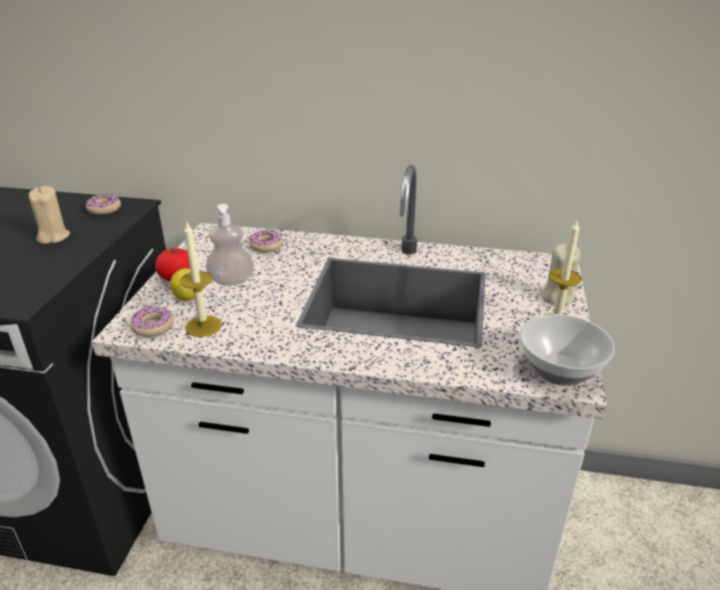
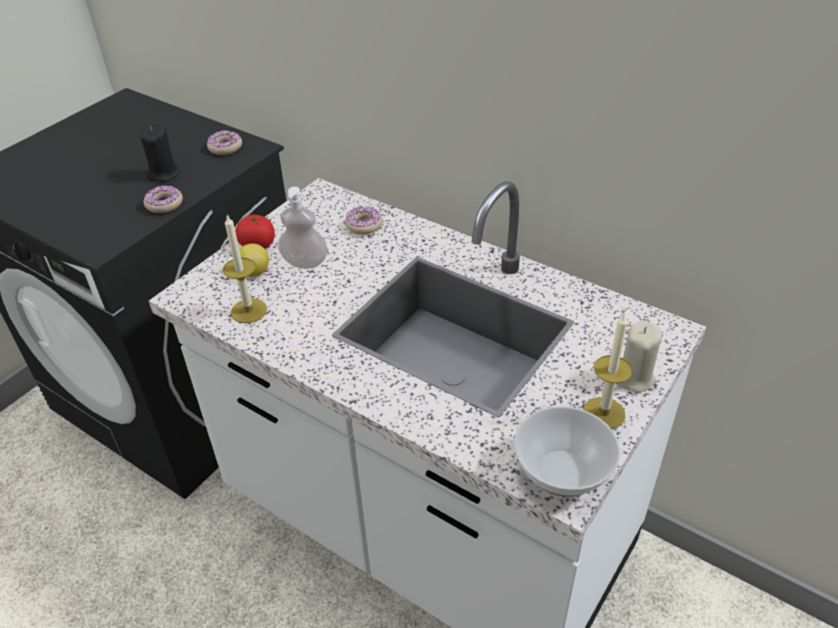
camera: 25 degrees right, 10 degrees up
(53, 237) = (164, 174): beige candle -> black candle
(153, 326) = (206, 298): donut -> donut (164, 204)

